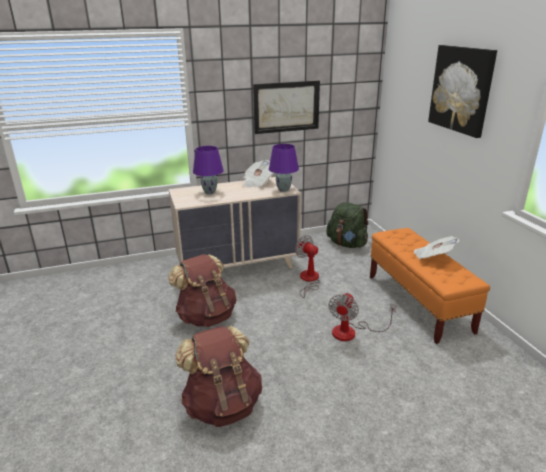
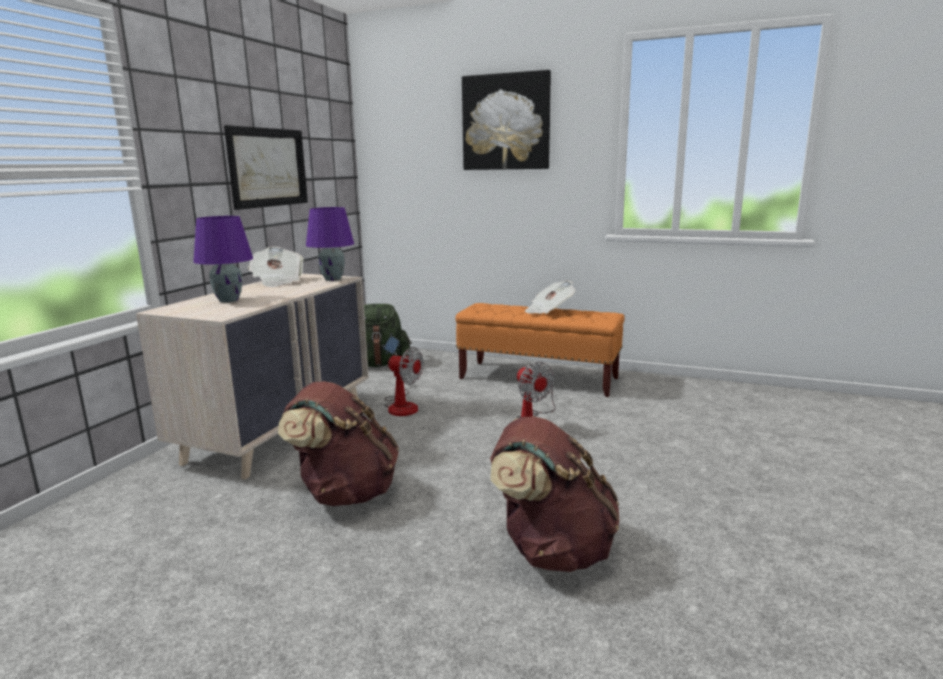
camera: 50 degrees left, 10 degrees down
(308, 280) = (402, 405): fan -> fan turned 150 degrees counterclockwise

